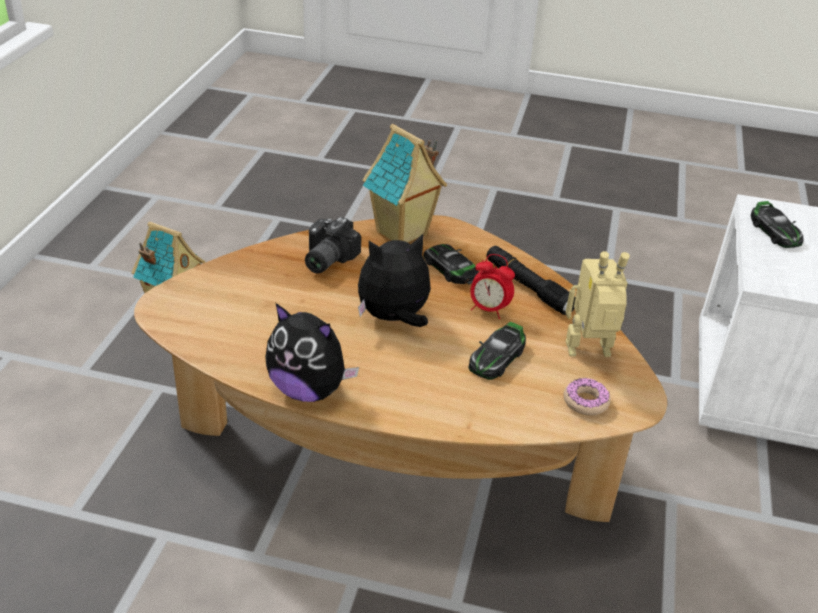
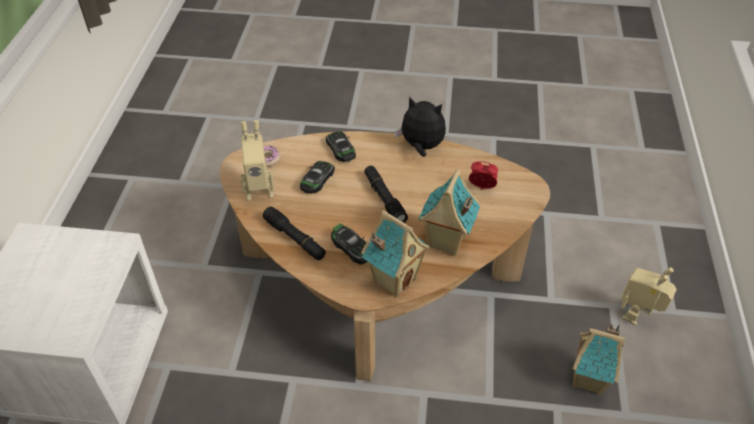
camera: 175 degrees right, 10 degrees up
(59, 356) = (638, 316): none -> toy robot
(325, 259) = (445, 243): camera -> toy house
(394, 318) = (384, 199): plush toy -> black flashlight
(488, 310) = (323, 214): alarm clock -> alarm clock (482, 188)
(774, 231) = (78, 304): toy car -> toy car (341, 149)

